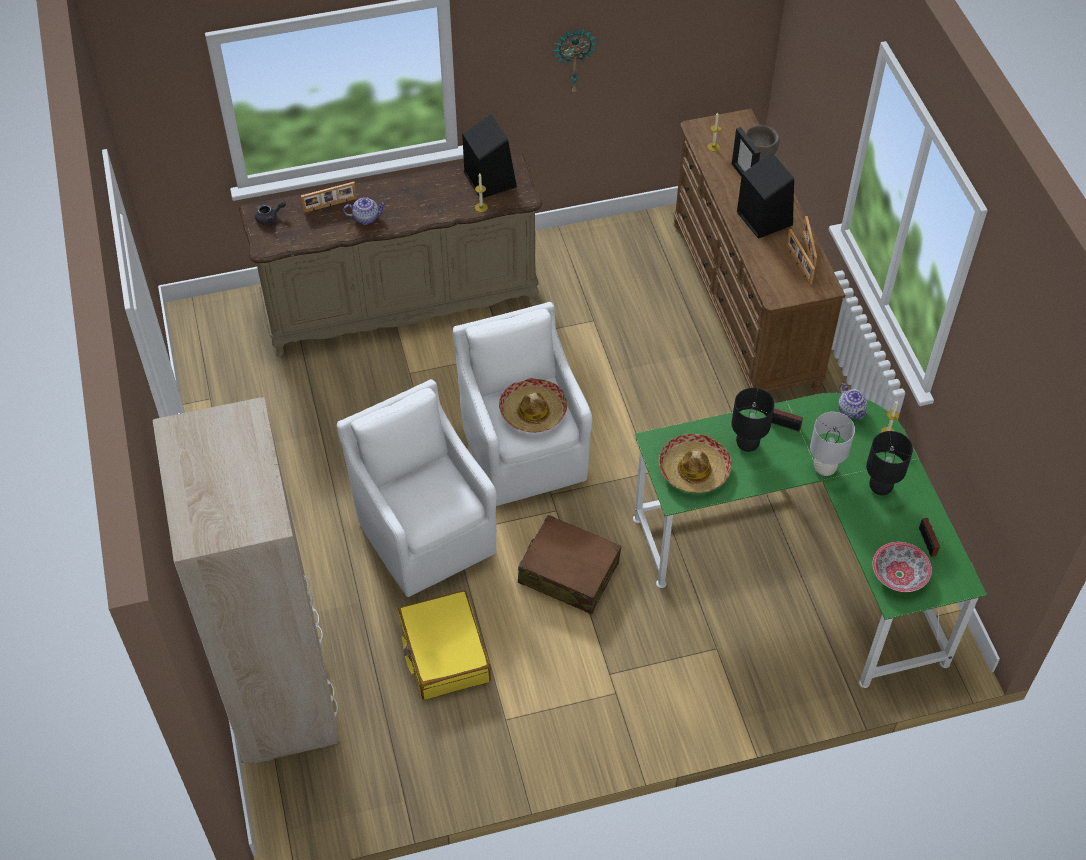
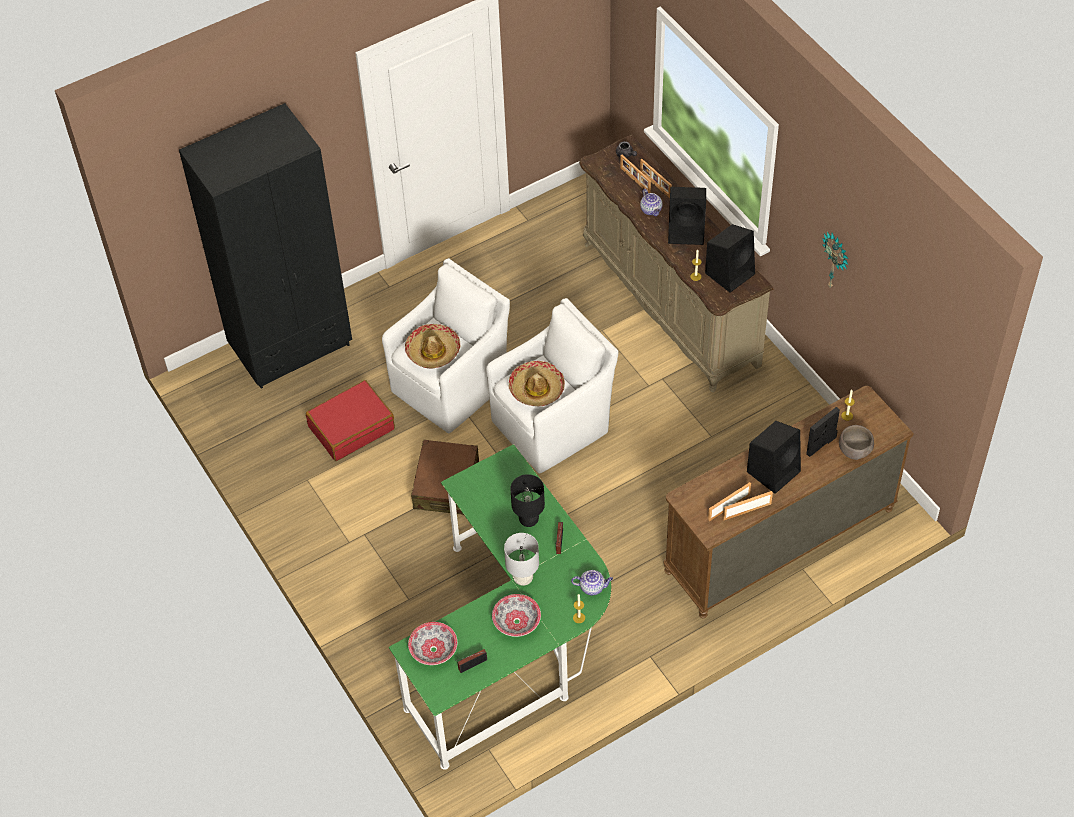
camera: 75 degrees right, 0 degrees up
(283, 692) = (292, 345): beige wardrobe -> black wardrobe
(314, 220) = (634, 181): none -> picture frame
(412, 197) = (687, 231): none -> black speaker
(444, 653) = (351, 427): yellow suitcase -> red suitcase
(693, 469) = (491, 490): hat -> hat (433, 351)
(851, 410) = (592, 587): teapot -> teapot turned 135 degrees counterclockwise
(879, 488) = (516, 621): black table lamp -> bowl

